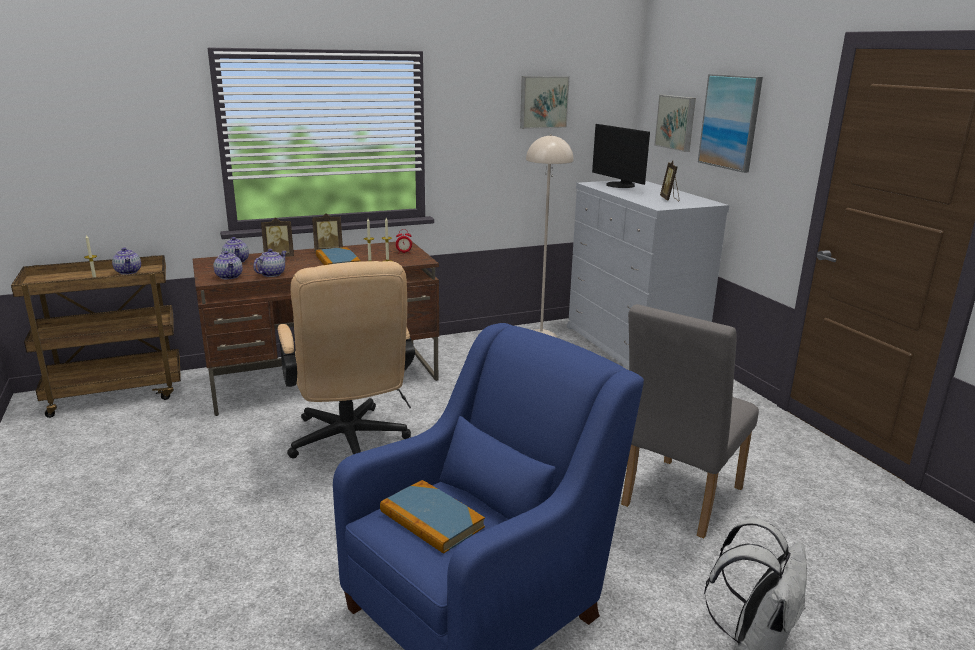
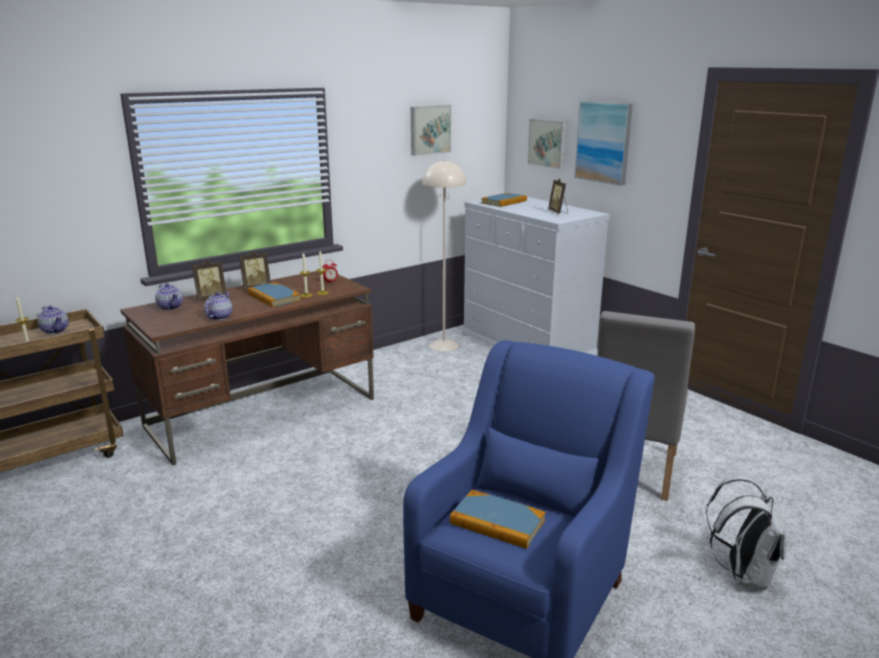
camera: 15 degrees left, 0 degrees up
(229, 276) = (178, 324): teapot -> none
(350, 444) = (325, 472): beige office chair -> none
(619, 185) = (504, 202): monitor -> book

